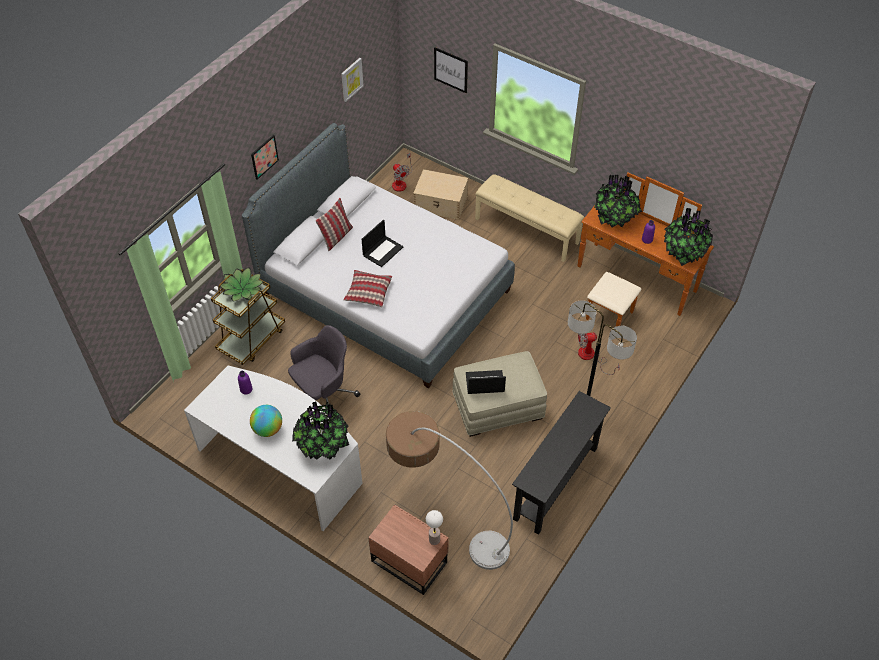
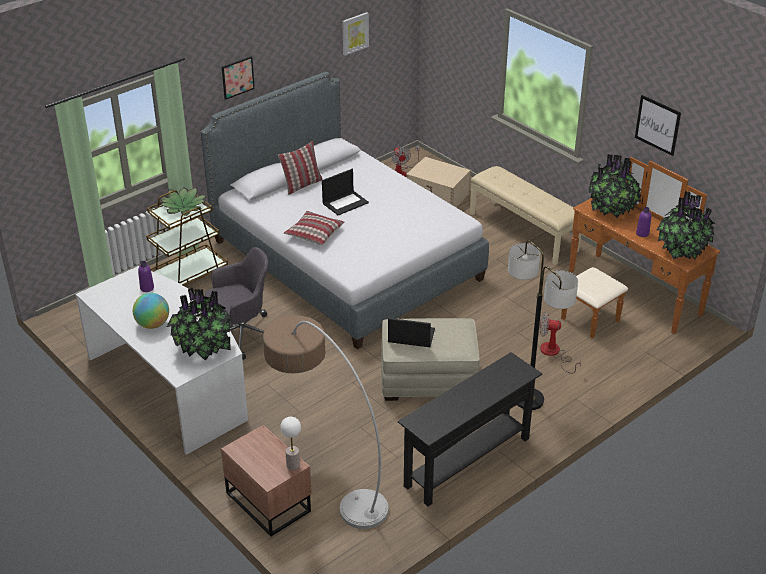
camera: 15 degrees right, 15 degrees down
(451, 70) = (465, 44): picture -> picture (657, 125)

